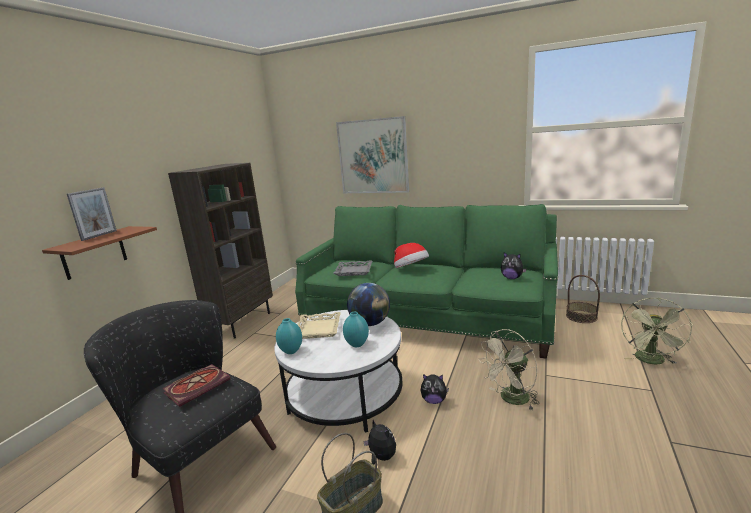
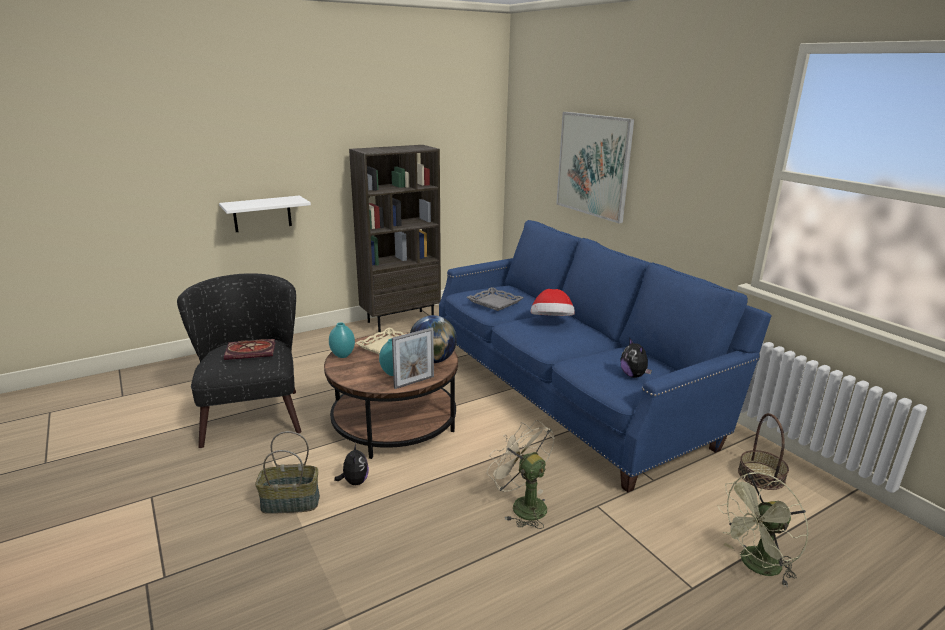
camera: 35 degrees right, 5 degrees up
(94, 253) = (262, 214): brown shelf -> white shelf
(99, 235) = (266, 199): picture frame -> picture frame (414, 382)
(345, 395) = (394, 422): white coffee table -> brown coffee table
(427, 317) = (569, 389): green sofa -> blue sofa
(434, 401) = (454, 466): plush toy -> none
(511, 400) = (522, 505): beige fan -> beige fan turned 45 degrees clockwise

